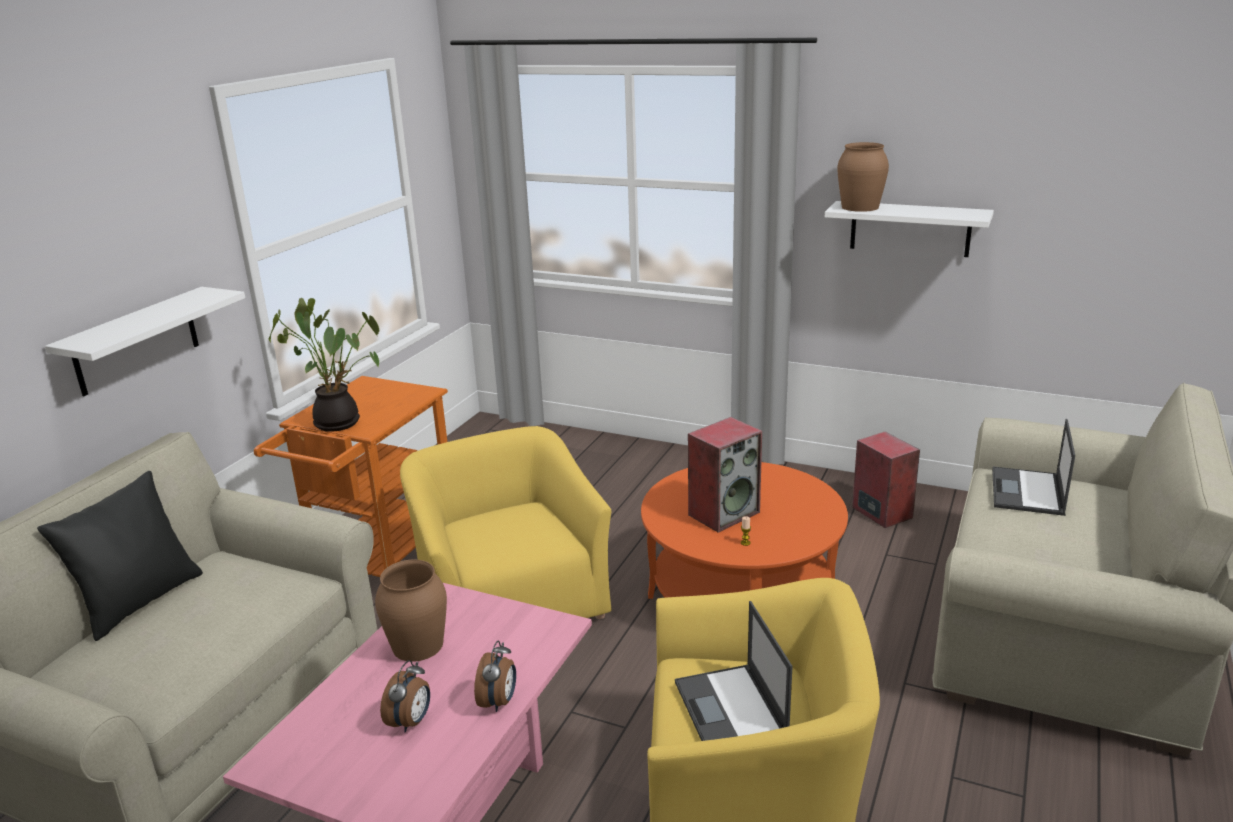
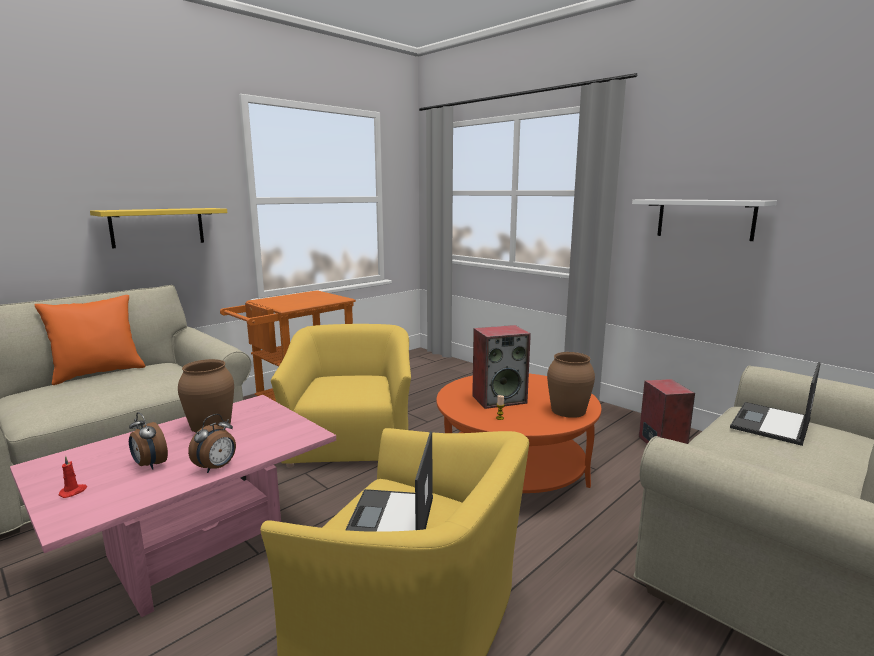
camera: 20 degrees right, 10 degrees down
(136, 341) = (158, 227): white shelf -> yellow shelf
(139, 602) = (98, 373): black pillow -> orange pillow
(340, 421) = (276, 303): potted plant -> none
(363, 782) = (73, 492): none -> red candle
(411, 722) = (149, 465): alarm clock -> alarm clock turned 90 degrees clockwise
(859, 207) = (662, 199): brown vase -> brown vase (568, 410)

